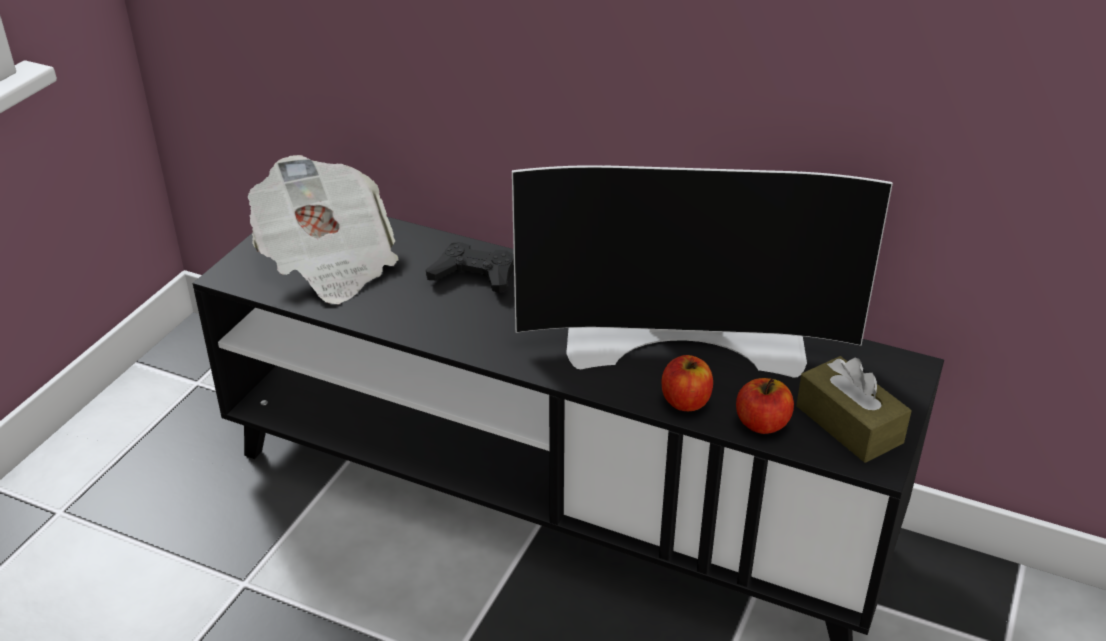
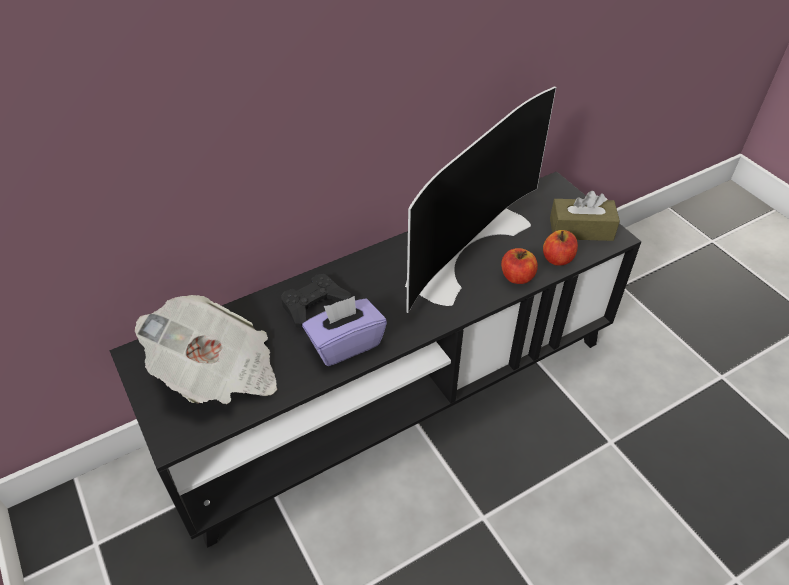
camera: 55 degrees left, 10 degrees up
(440, 319) = (345, 343): none -> purple tissue box

